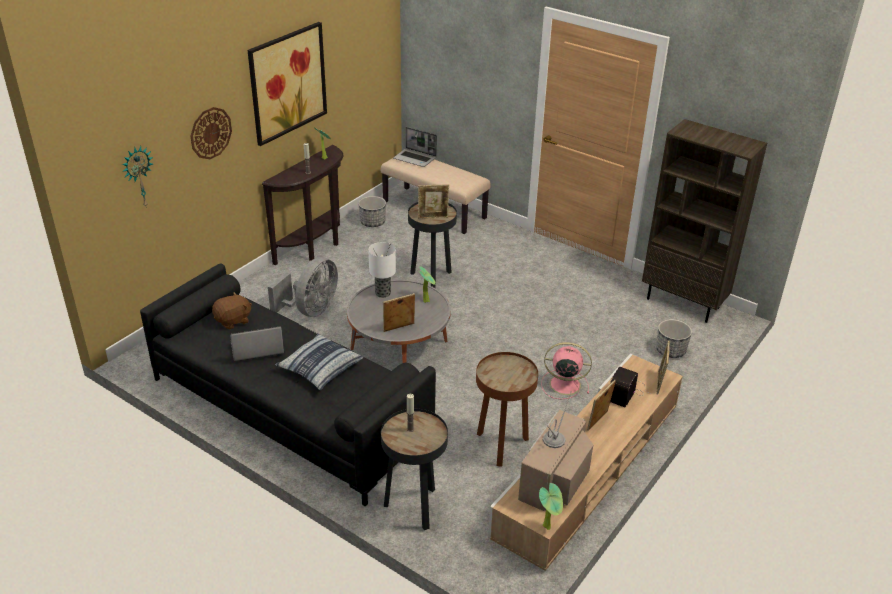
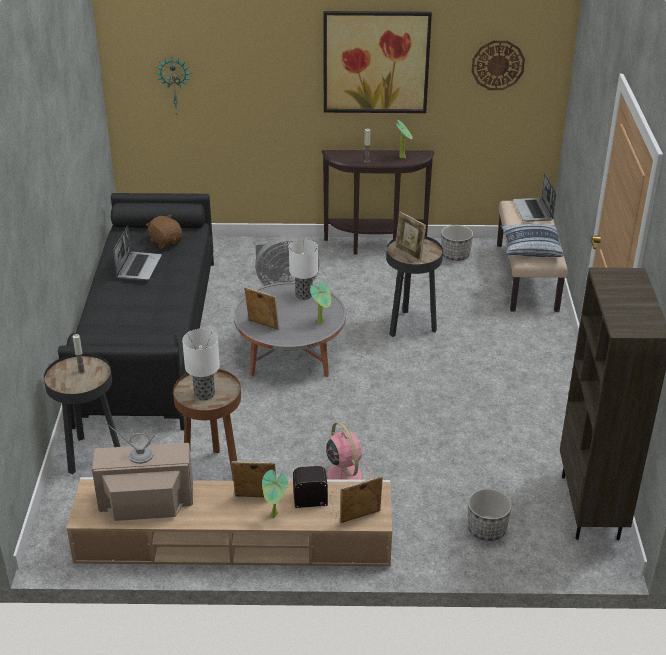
camera: 55 degrees right, 0 degrees up
(210, 133) = (265, 76): wall clock -> wall clock (498, 65)
(233, 321) = (166, 241): brown plush toy -> brown plush toy turned 150 degrees counterclockwise
(256, 349) = (138, 267): laptop -> laptop turned 60 degrees clockwise
(320, 368) = (147, 306): pillow -> pillow (530, 247)
(510, 376) = (204, 394): none -> table lamp
(548, 526) = (81, 521): potted plant -> potted plant (275, 516)

